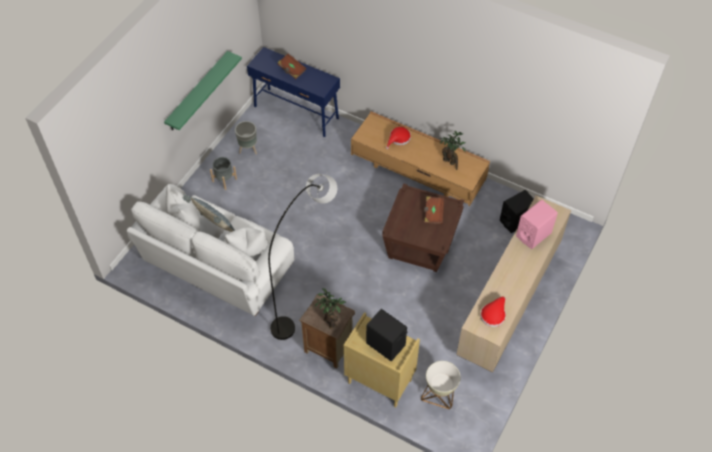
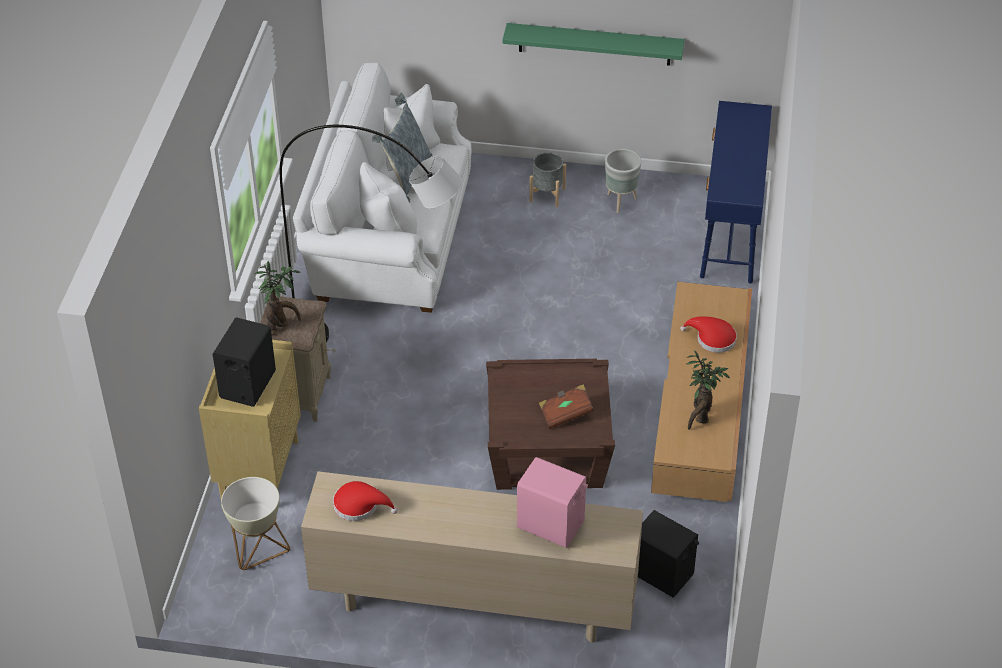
camera: 70 degrees right, 10 degrees down
(291, 70) = (742, 149): brown book -> none

